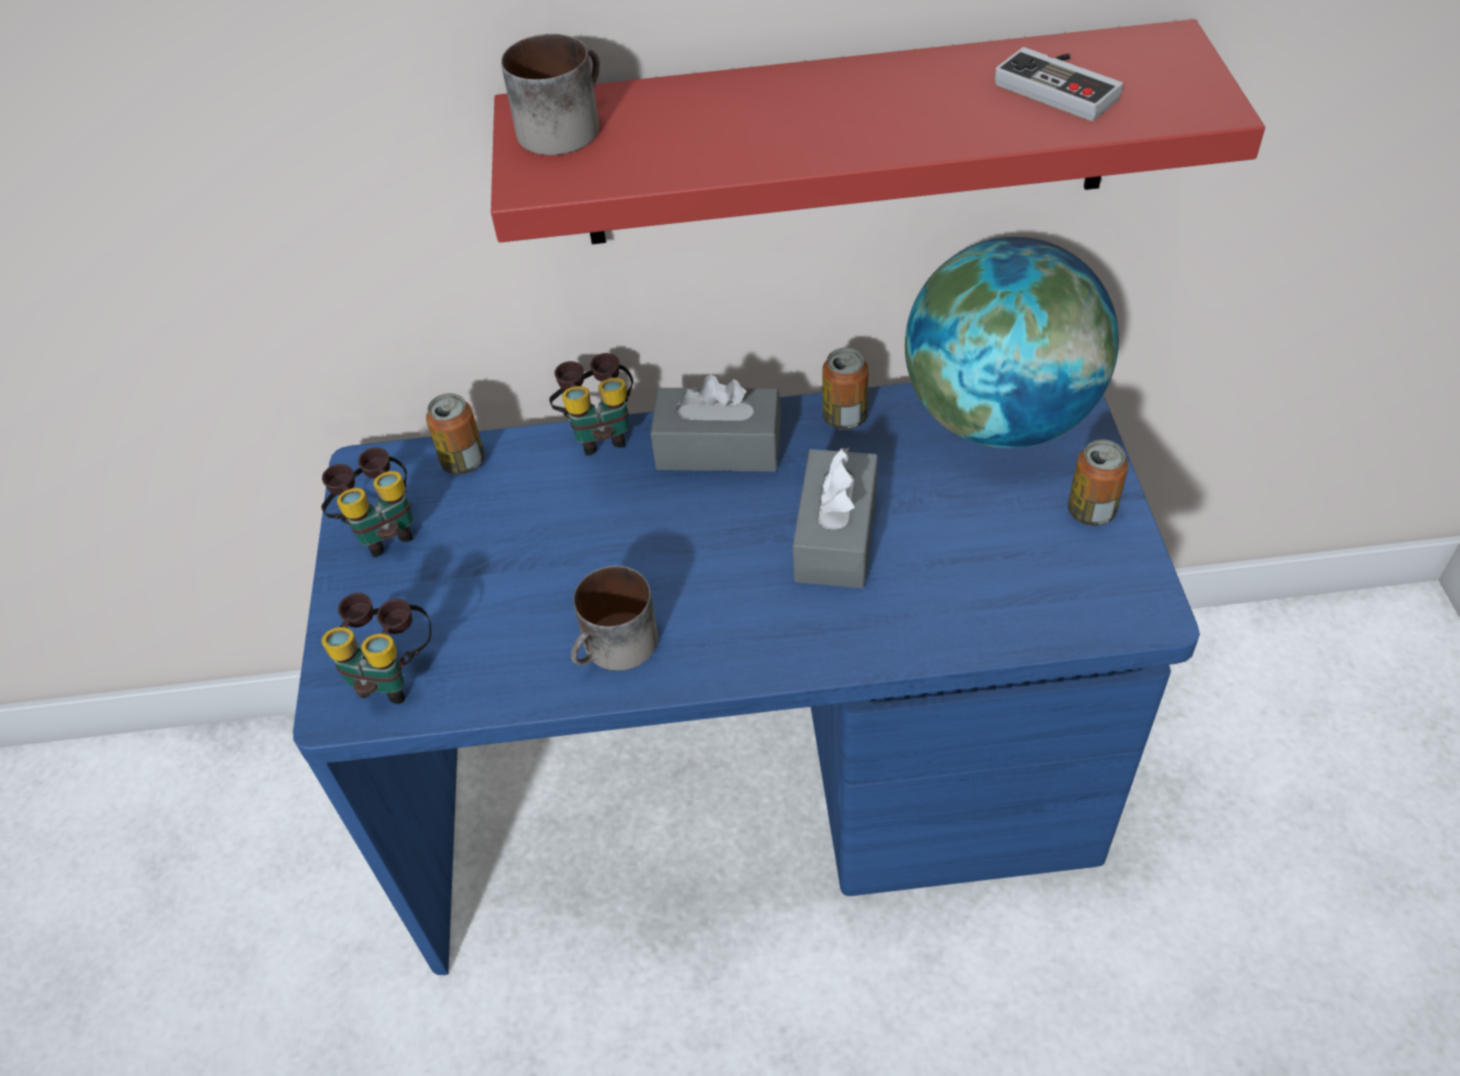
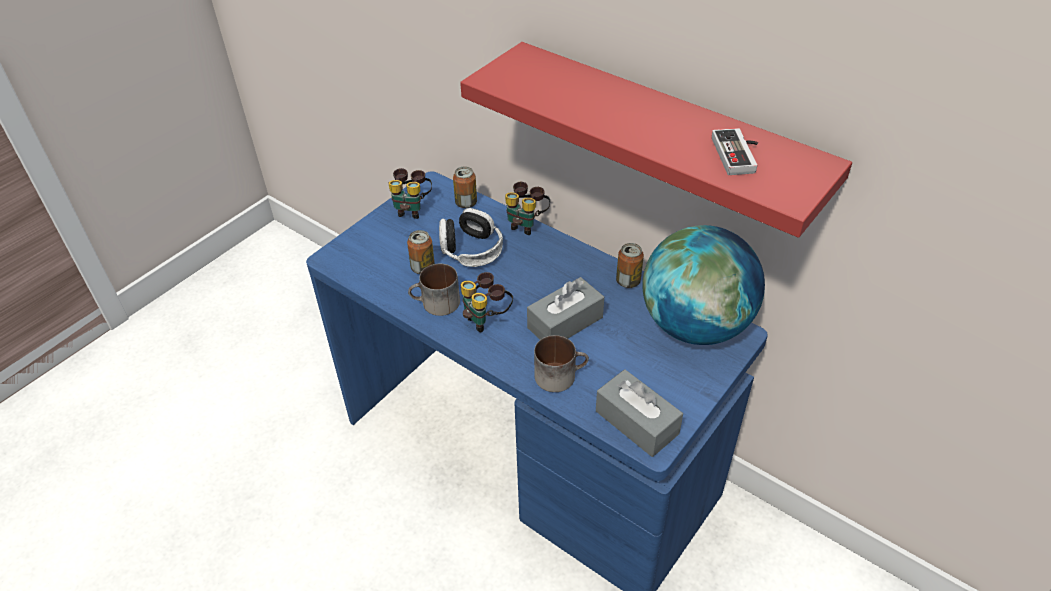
camera: 40 degrees right, 5 degrees down
(393, 673) = (358, 259): binoculars -> binoculars (487, 319)
(563, 125) = (527, 64): mug -> mug (560, 374)
(563, 527) = (471, 249): none -> headphones
(718, 448) = (563, 259): grey tissue box -> grey tissue box (636, 422)
(1091, 511) = (684, 389): can -> can (423, 268)

